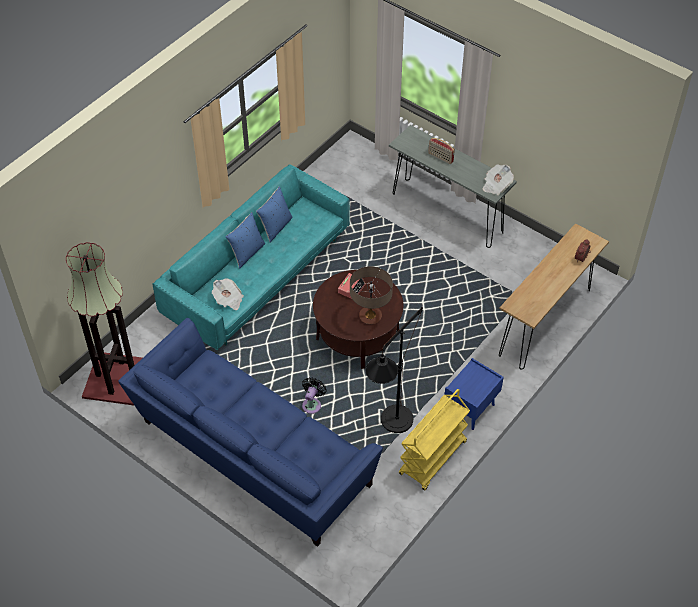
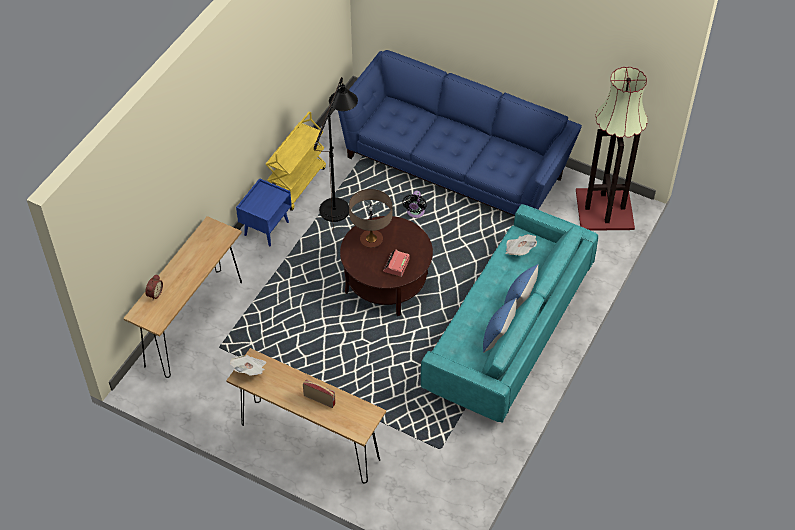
camera: 170 degrees right, 0 degrees up
(447, 213) = (310, 442): grey console table -> brown console table

